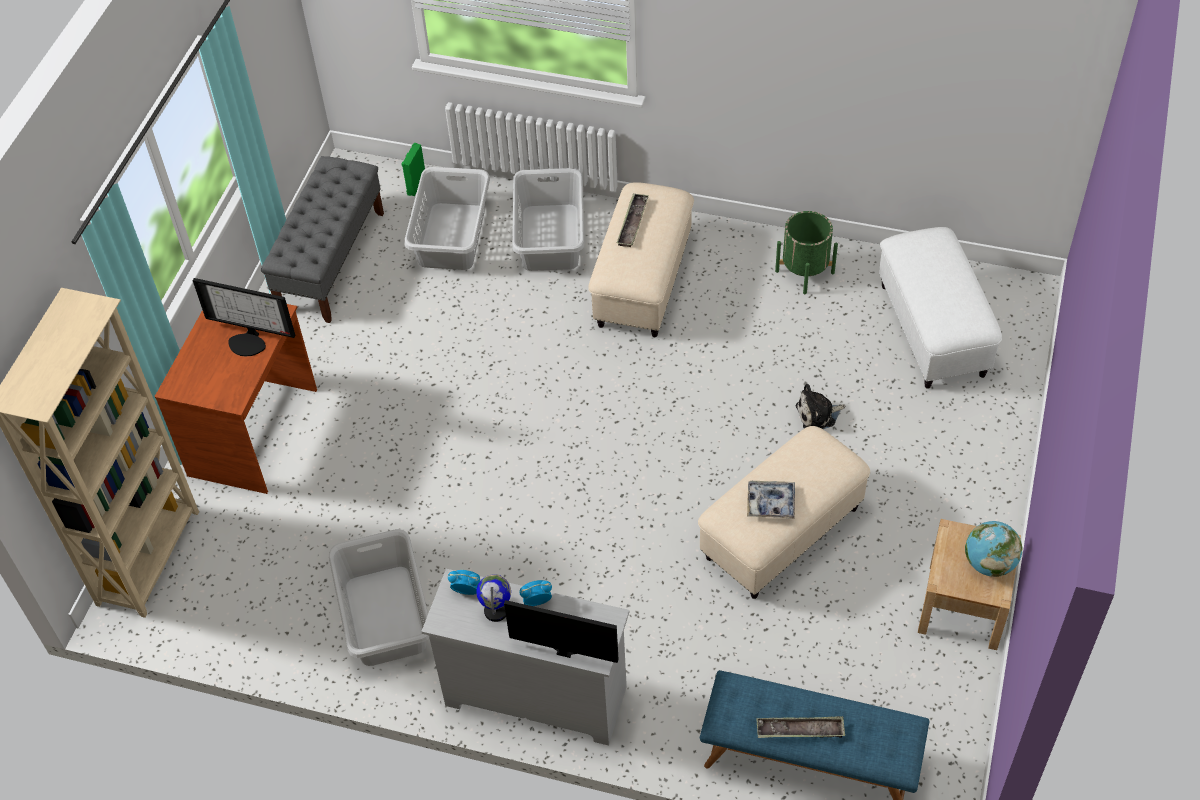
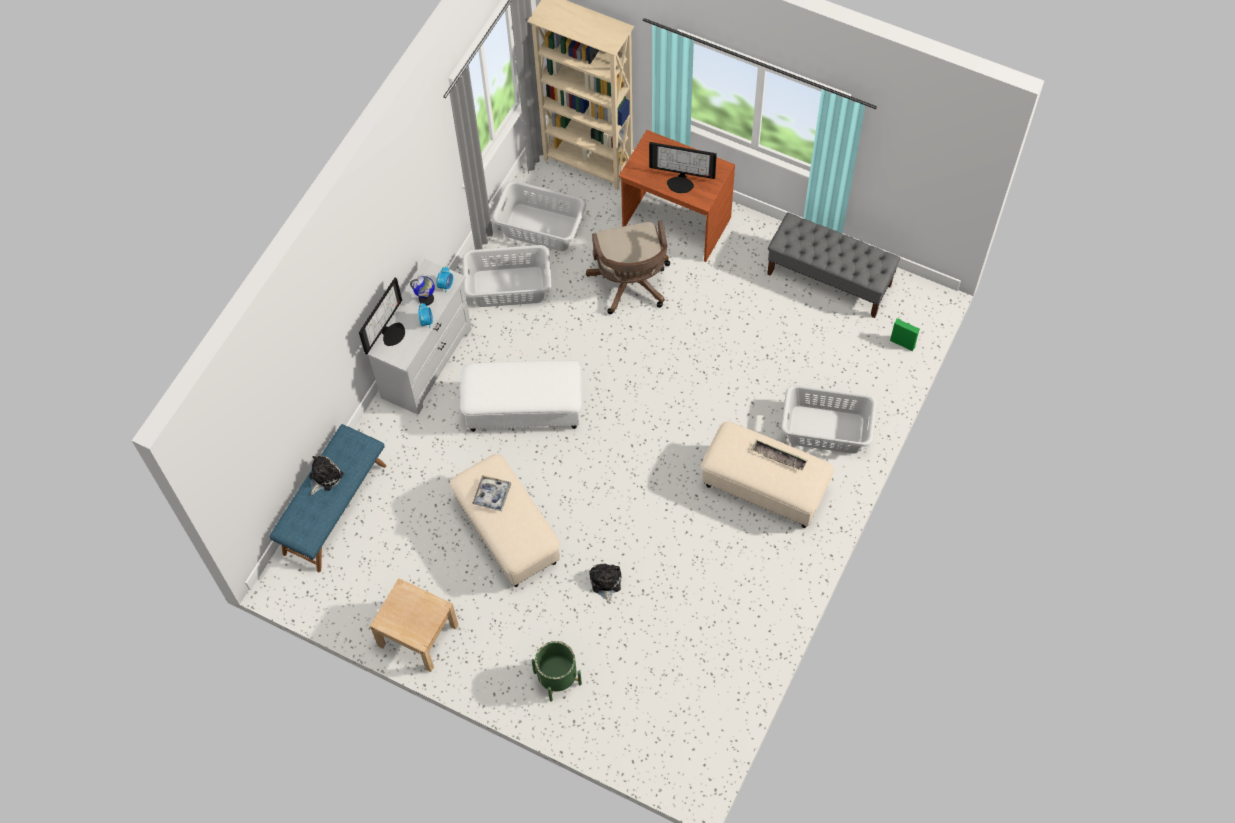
camera: 100 degrees right, 10 degrees up
(249, 341) = (681, 182): monitor -> monitor turned 105 degrees counterclockwise
(364, 466) = (631, 285): none -> brown office chair
(451, 237) = (840, 361): grey laundry basket -> grey laundry basket (540, 227)
(800, 730) = (324, 477): tray -> plush toy
(804, 272) = (751, 608): green planter -> green planter (557, 678)
(933, 330) = (669, 690): white ottoman -> white ottoman (523, 410)
(989, 563) = (407, 624): globe -> none

